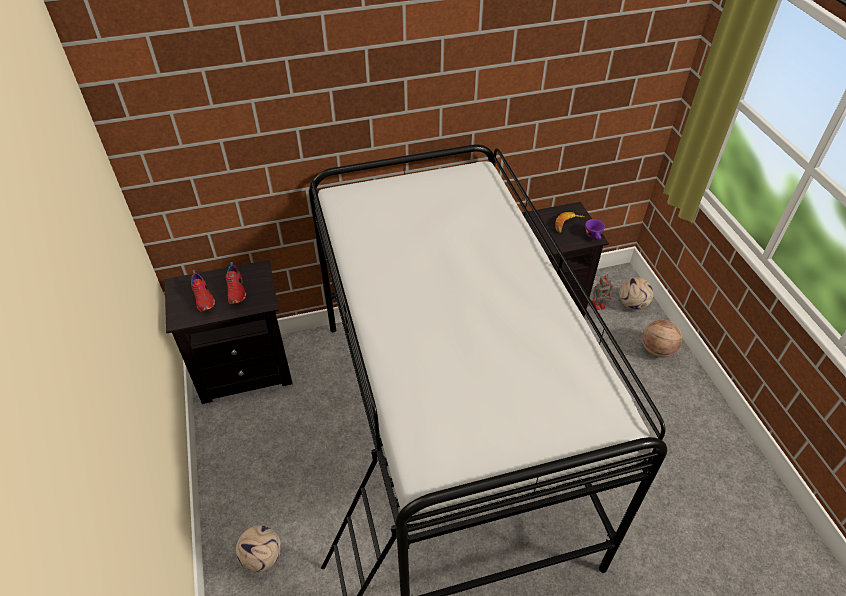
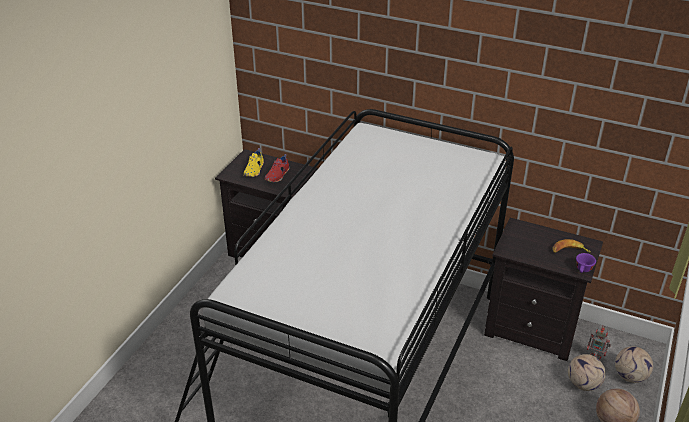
camera: 40 degrees right, 10 degrees down
(204, 298) = (254, 170): red shoe -> yellow shoe
(262, 556) = (176, 362): football -> football (583, 383)

